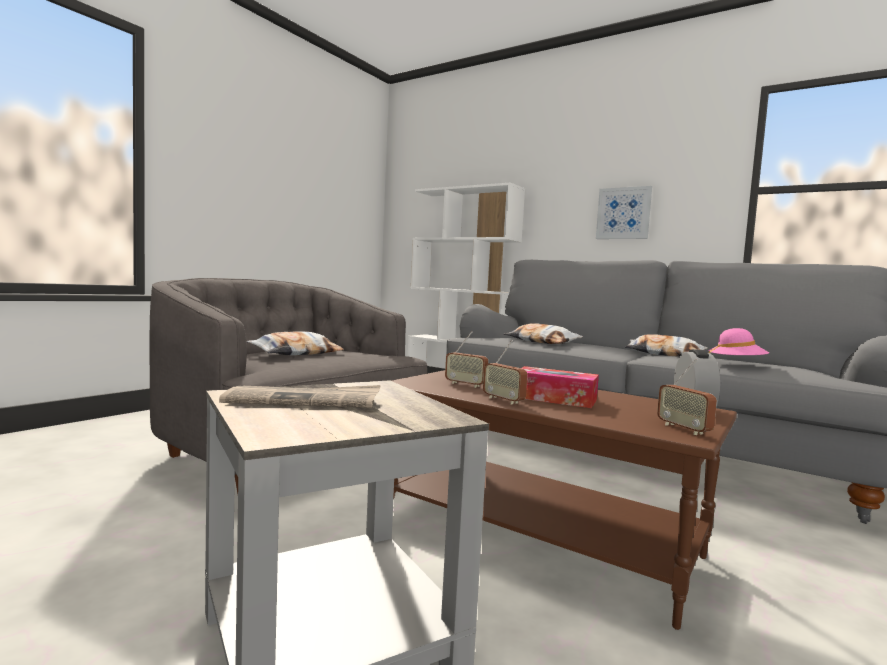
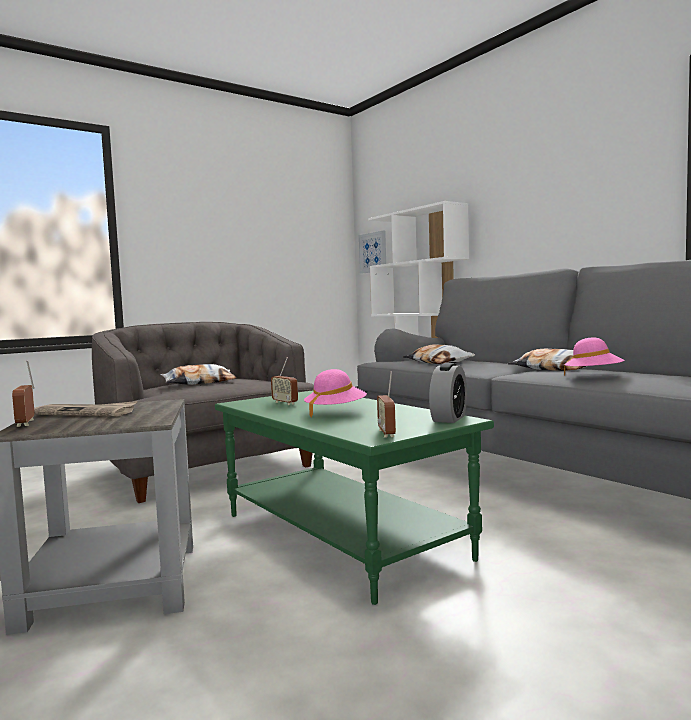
camera: 20 degrees right, 0 degrees up
(503, 400) = (286, 414): radio -> radio (26, 423)
(540, 536) = (343, 535): brown coffee table -> green coffee table
(554, 398) = (335, 412): tissue box -> pink hat
(623, 213) = (561, 217): picture -> picture (373, 252)

